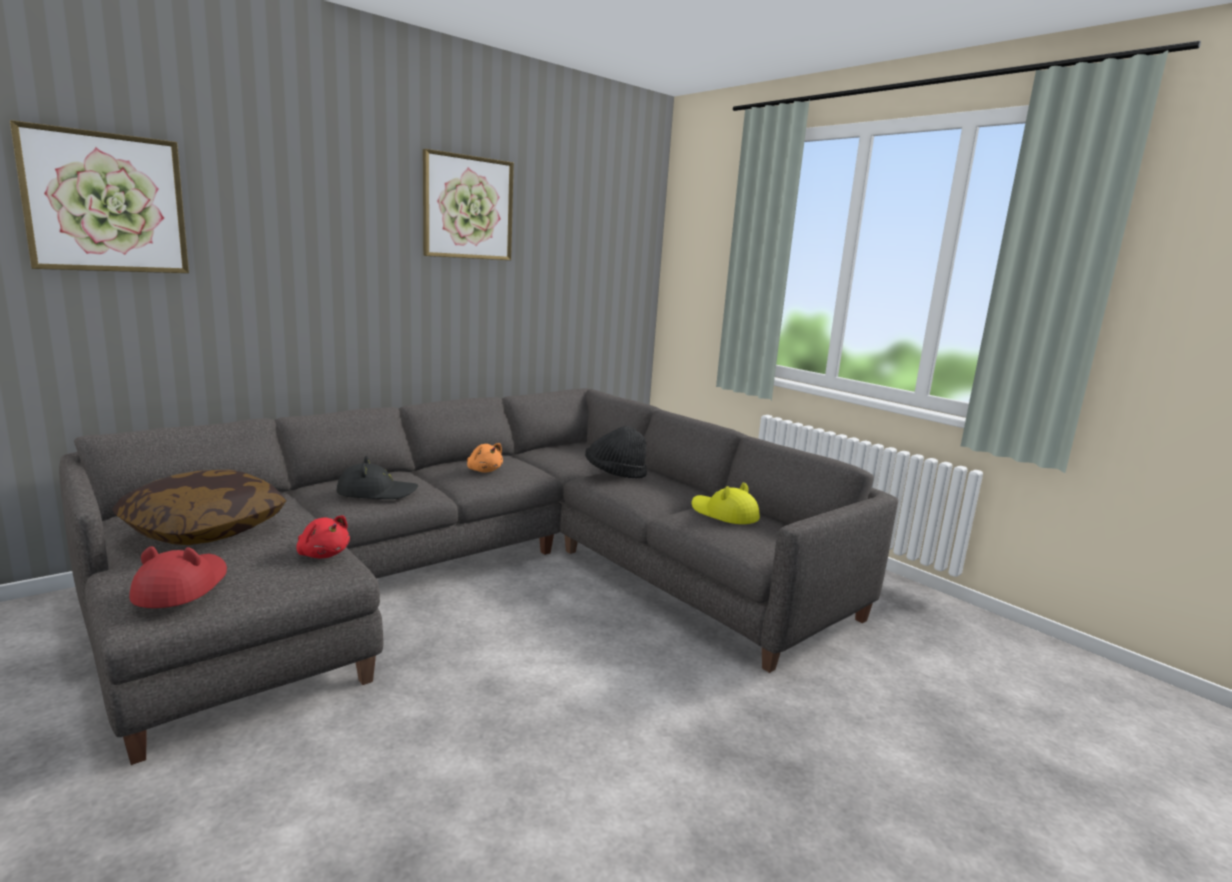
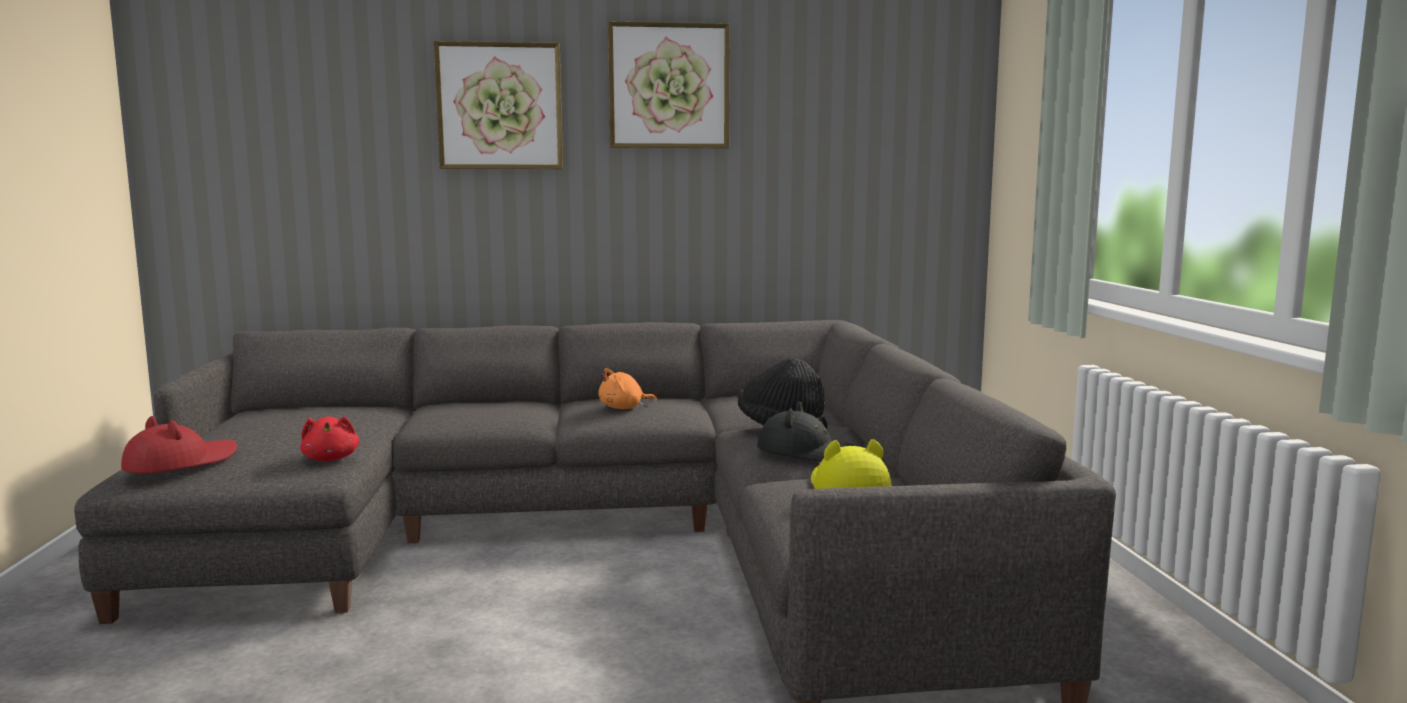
camera: 35 degrees right, 5 degrees down
(106, 203) = (285, 112): picture -> picture (499, 106)
(205, 529) = (277, 425): pillow -> none
(376, 492) = (473, 414): black hat -> black hat (807, 452)
(484, 470) = (624, 408): orange plush toy -> orange plush toy turned 75 degrees clockwise

